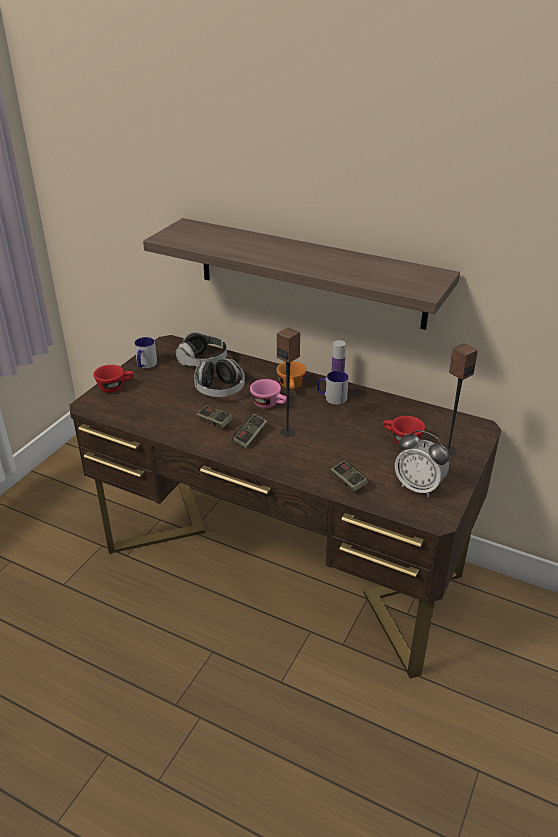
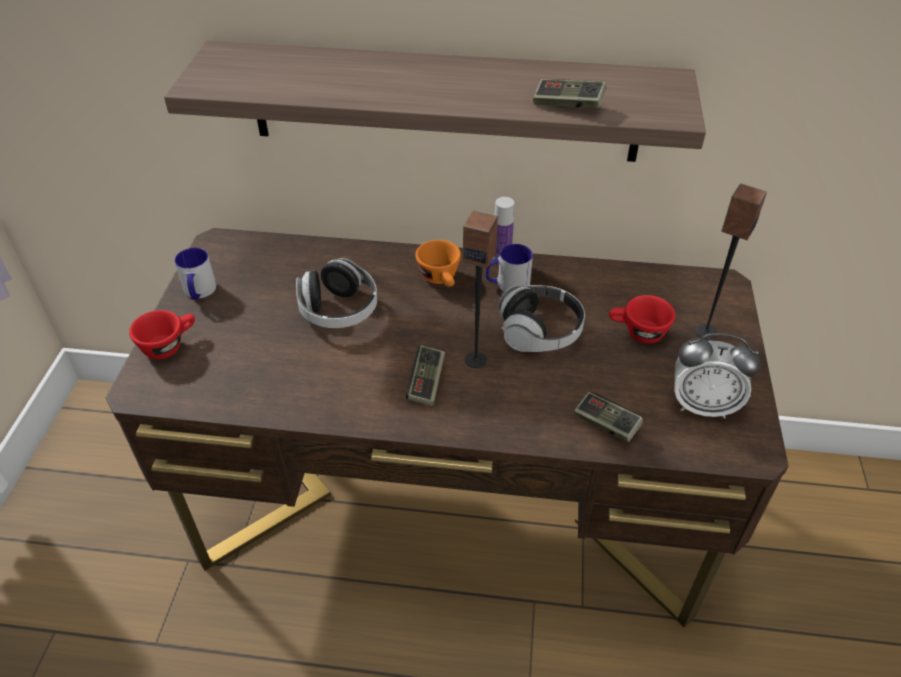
camera: 20 degrees left, 10 degrees up
(203, 361) = (287, 264): headphones -> headphones (539, 332)
(215, 422) = (360, 370): game controller -> game controller (568, 105)
(269, 404) = (425, 317): pink cup -> none

